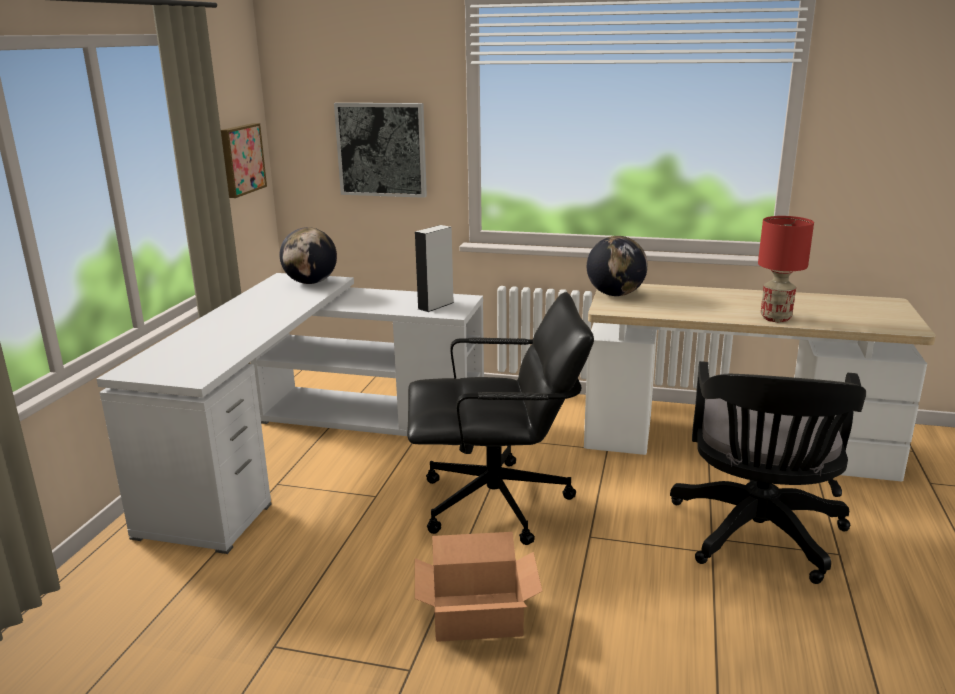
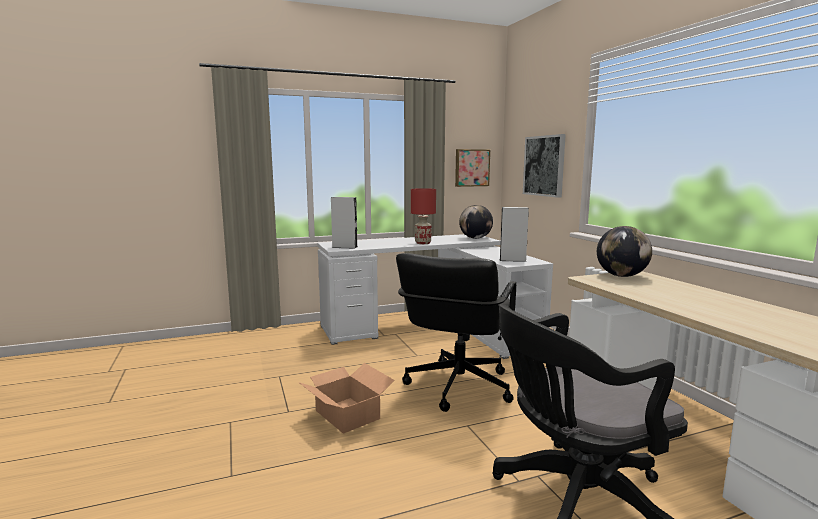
camera: 55 degrees right, 10 degrees down
(192, 368) = (344, 247): none -> grey speaker
(497, 504) = (457, 386): black office chair -> black office chair turned 60 degrees clockwise
(775, 318) = (713, 317): red table lamp -> red table lamp (423, 243)

